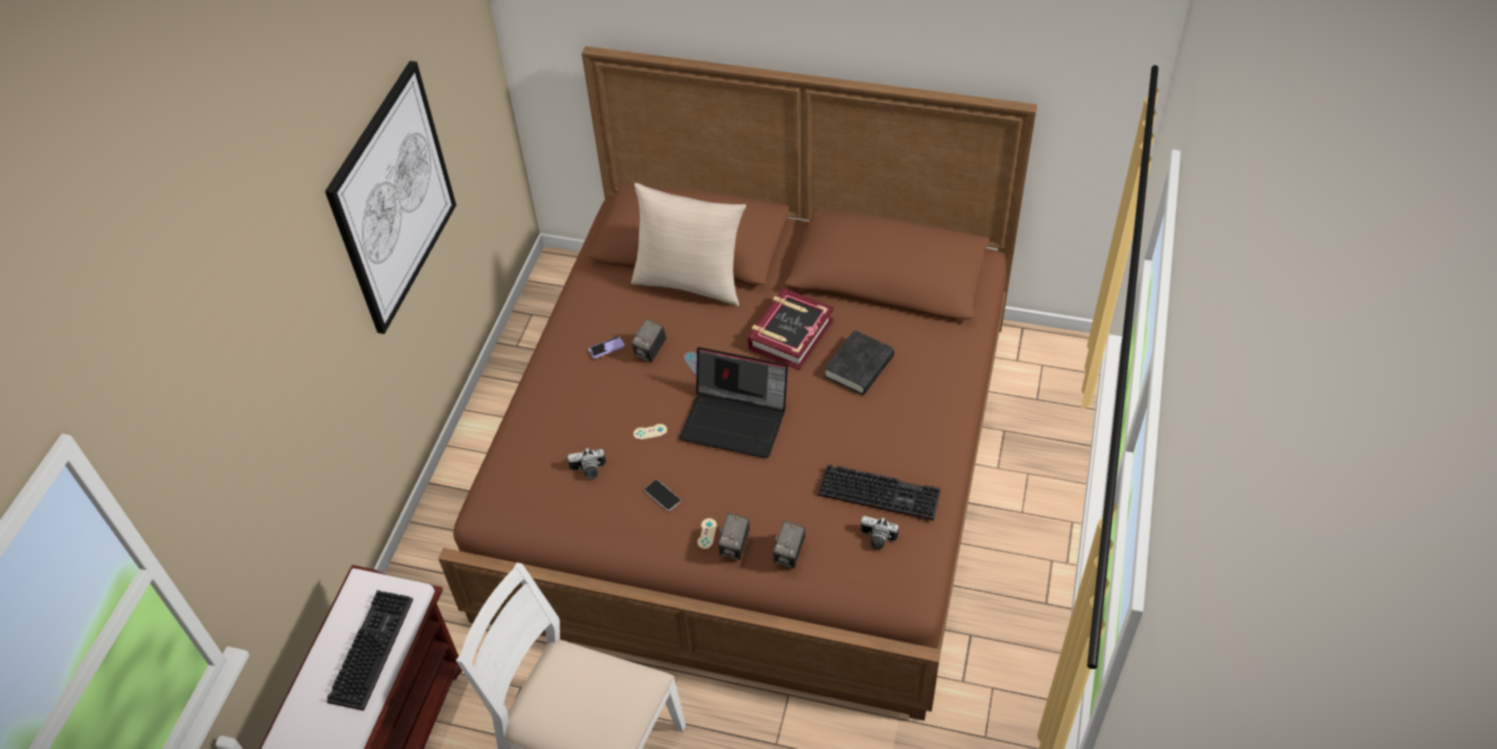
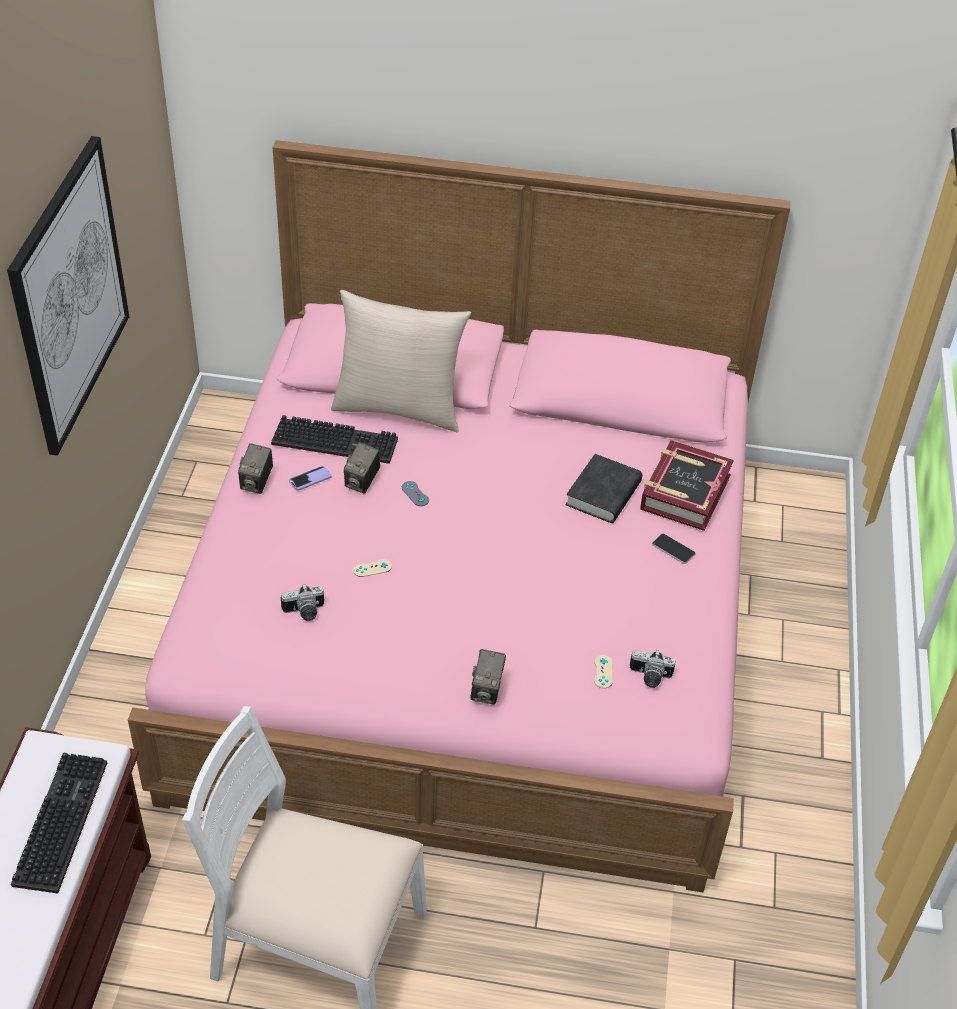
camera: 10 degrees left, 5 degrees down
(662, 495) = (395, 637): phone -> phone (673, 549)
(707, 533) = (452, 677): beige game controller -> beige game controller (603, 672)
(736, 421) = (471, 554): laptop -> none
(753, 461) = (472, 614): brown bed -> pink bed
(789, 554) = (551, 697): camera -> camera (257, 482)
(790, 334) = (521, 461): book -> book (684, 492)
(881, 492) = (648, 626): keyboard -> keyboard (337, 441)

